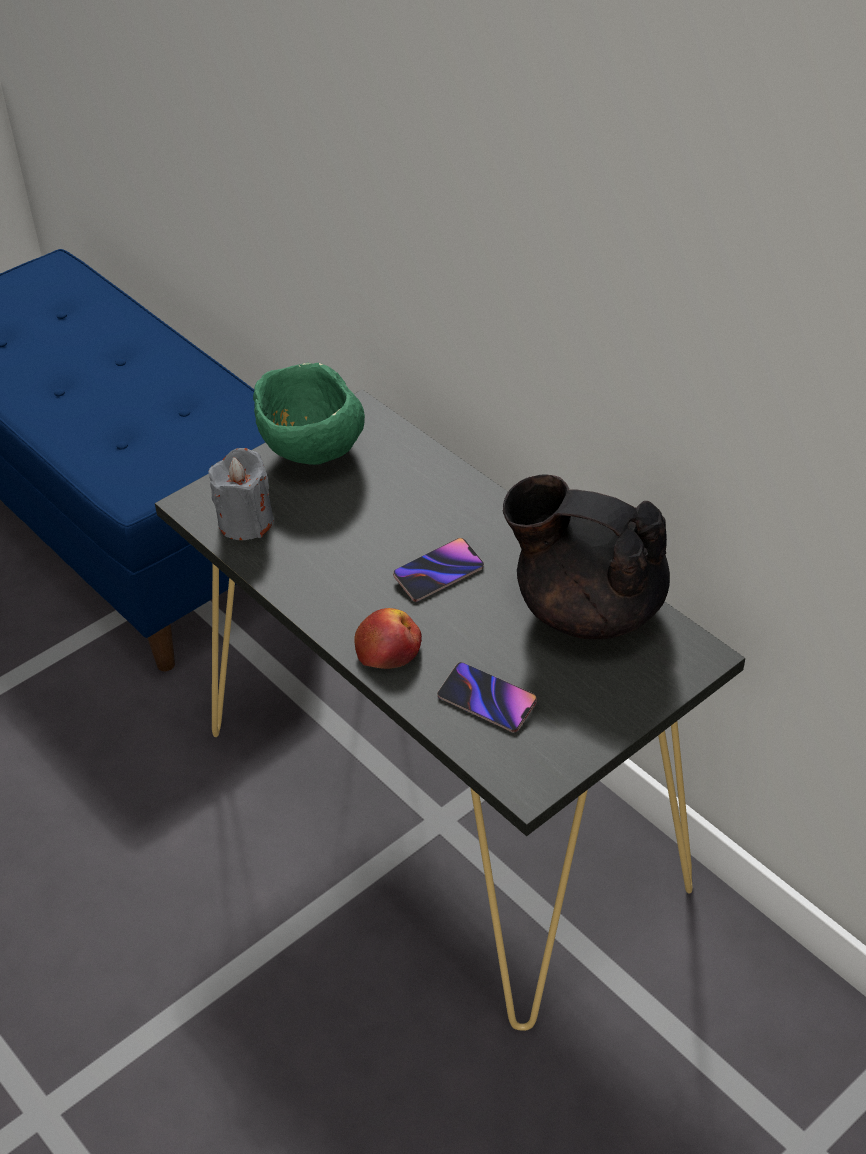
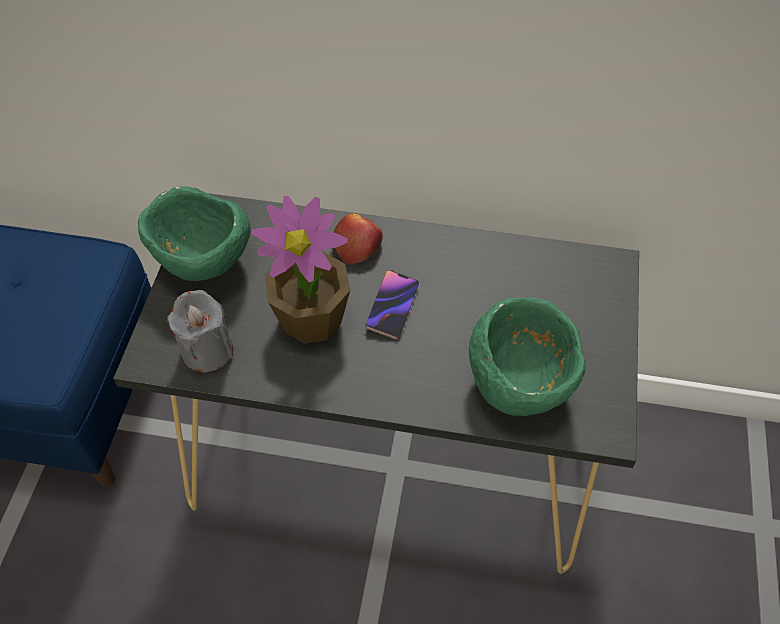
camera: 40 degrees left, 10 degrees up
(357, 544) = (312, 318): none -> potted plant
(389, 648) = (416, 388): apple -> apple (357, 244)
(487, 701) = (521, 384): phone -> green bowl
(587, 608) = (514, 273): black teapot -> none

